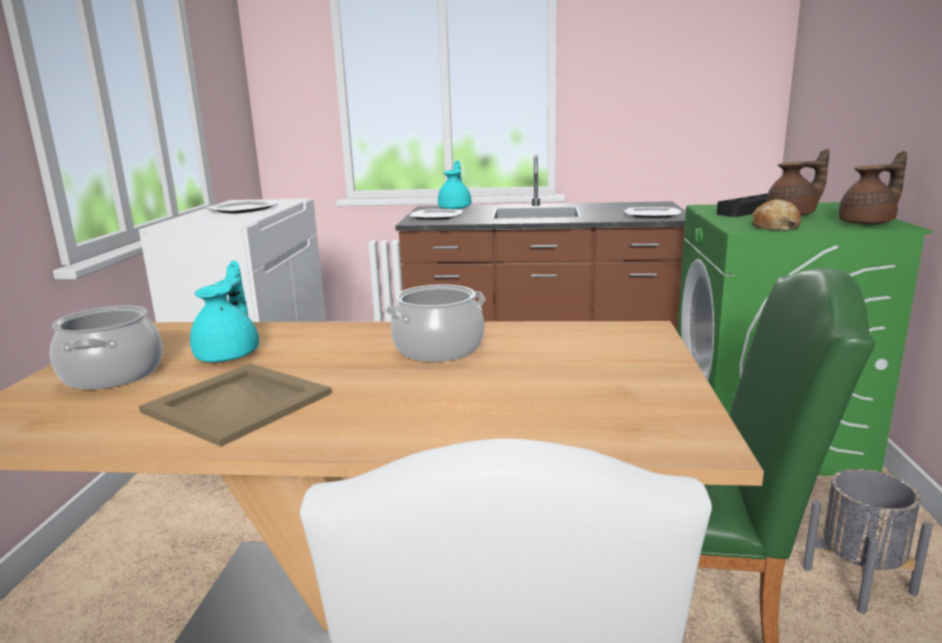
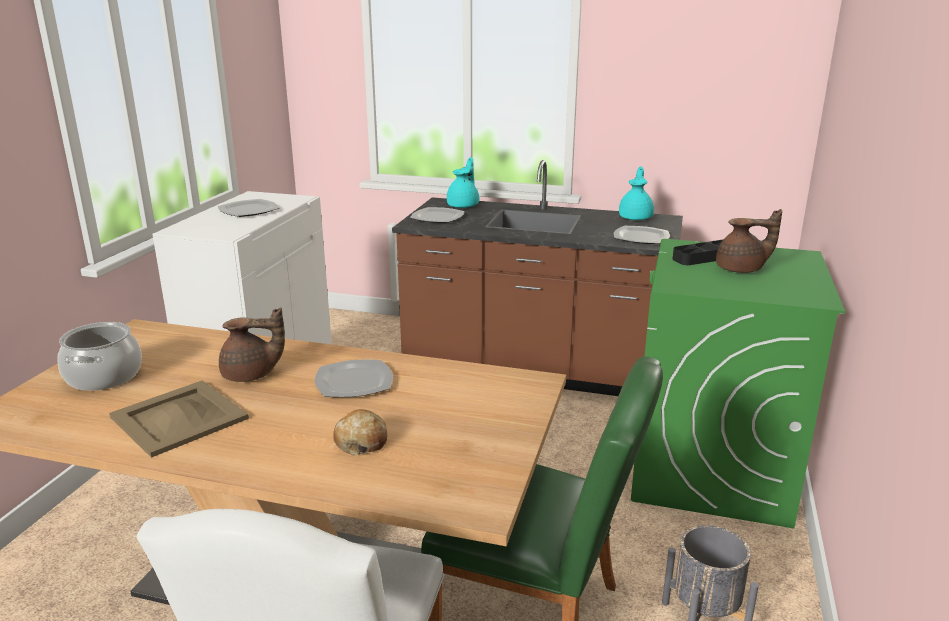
camera: 10 degrees right, 5 degrees up
(230, 354) = (194, 367): turquoise teapot -> turquoise teapot (636, 217)
(438, 349) = (353, 382): cooking pot -> plate
(774, 227) = (703, 287): bread -> bread (361, 441)
(868, 223) = (797, 292): brown teapot -> brown teapot (251, 375)

